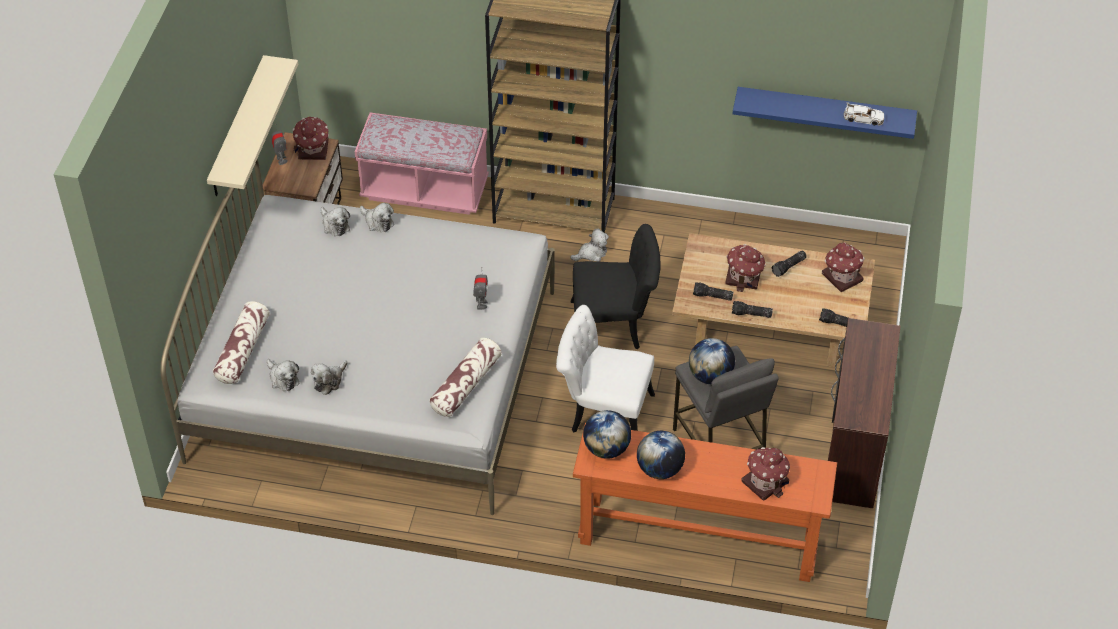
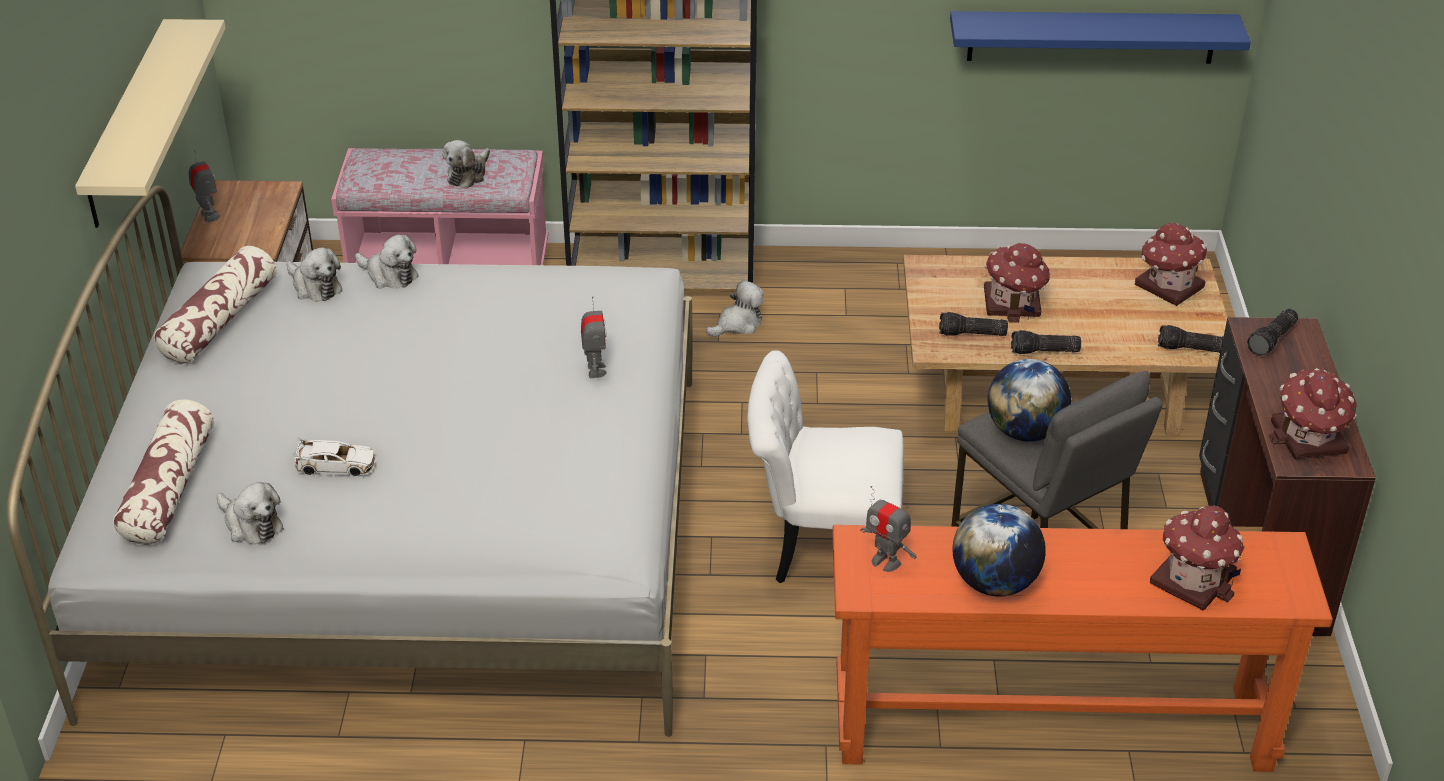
camera: 10 degrees left, 10 degrees down
(313, 150) = (261, 198): toy house -> toy house (1308, 439)
(329, 381) = (340, 518): plush toy -> plush toy (468, 174)
(466, 384) = (597, 494): pillow -> pillow (220, 320)
(606, 449) = (886, 562): globe -> toy robot
(614, 325) = (804, 418): black chair -> none
(789, 267) = (1079, 282): flashlight -> flashlight (1273, 340)
(863, 118) = (1163, 30): white toy car -> white toy car (335, 465)

